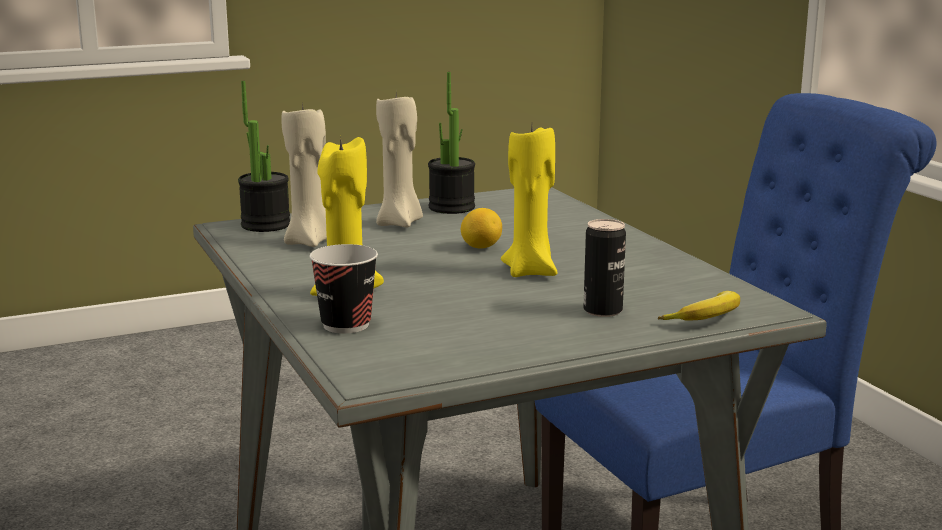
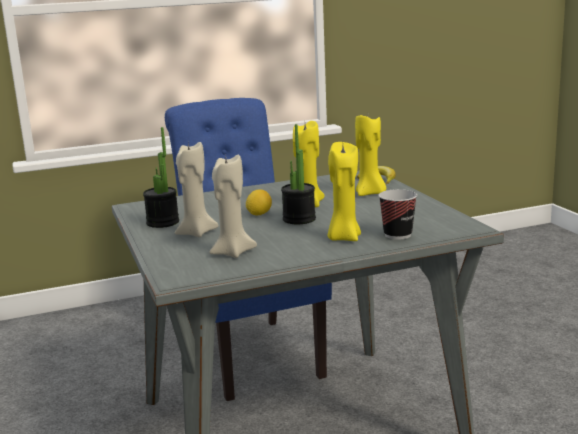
camera: 85 degrees left, 0 degrees up
(265, 225) = (181, 268): potted plant -> potted plant (299, 219)
(602, 311) = (370, 193): can -> yellow candle

